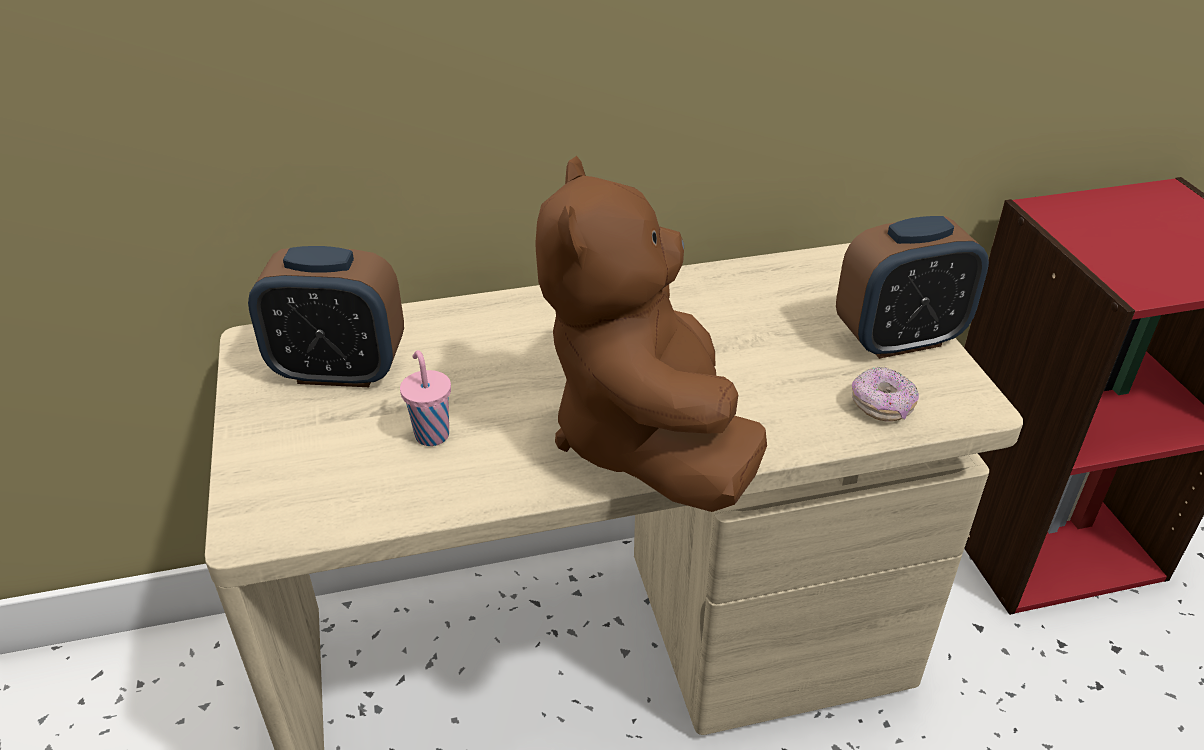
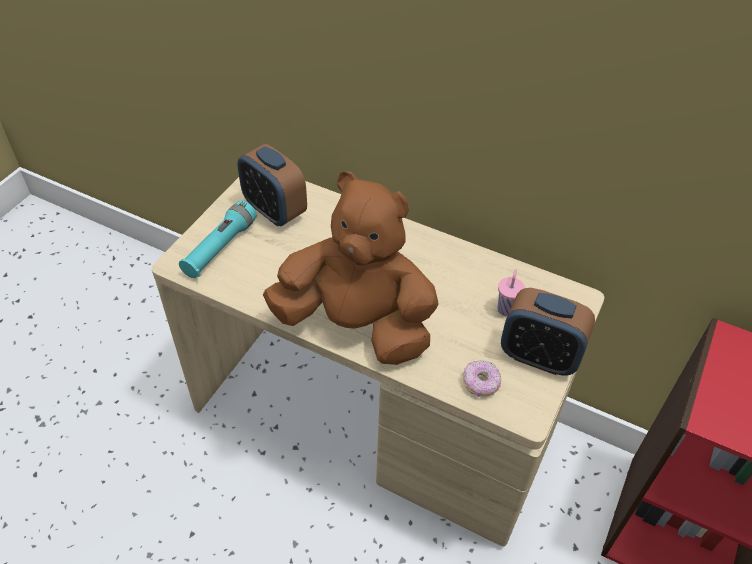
camera: 40 degrees right, 10 degrees up
(306, 465) = (220, 248): none -> turquoise flashlight
(431, 434) = (277, 264): pink cup -> pink cup (506, 308)
(646, 438) = (356, 325): brown plush toy -> brown plush toy turned 75 degrees clockwise

